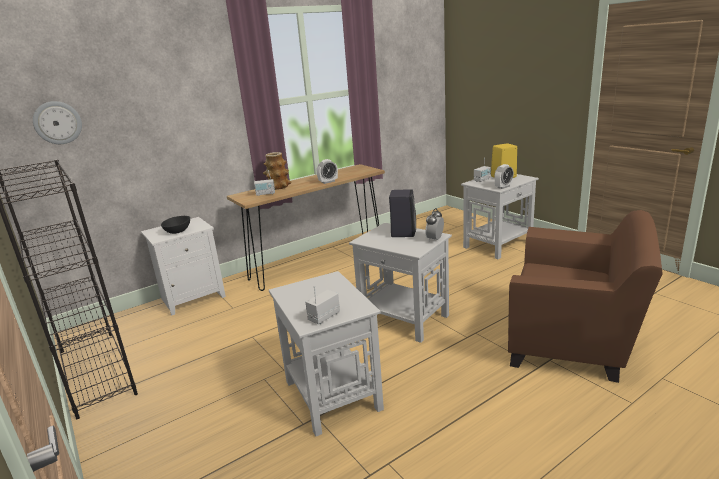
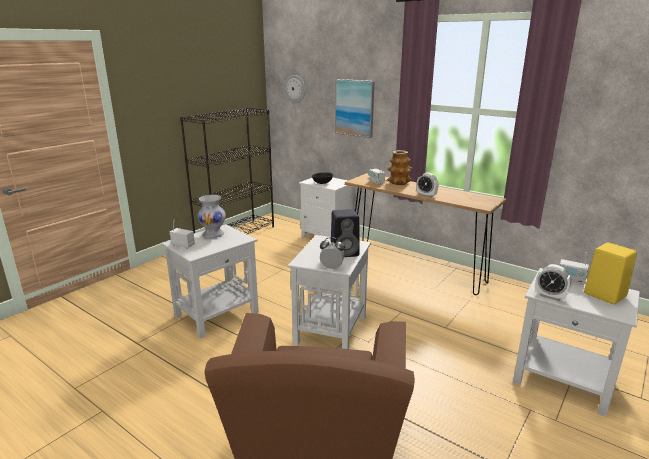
camera: 70 degrees right, 0 degrees up
(174, 126) = (354, 108): none -> picture
(302, 297) = (213, 234): none -> white vase

